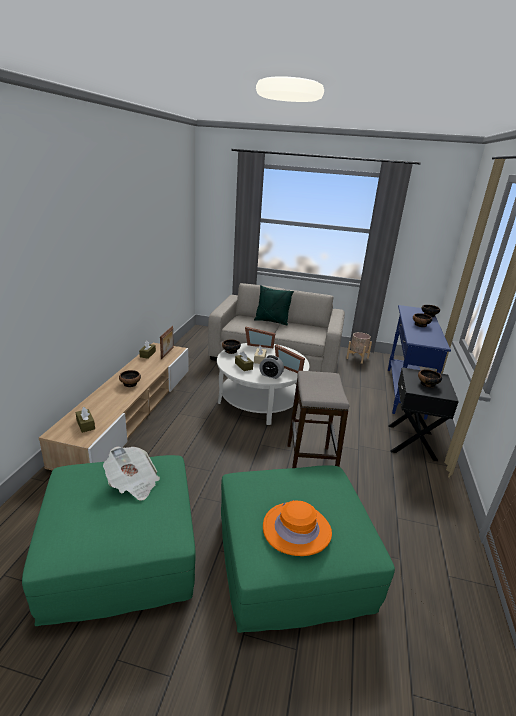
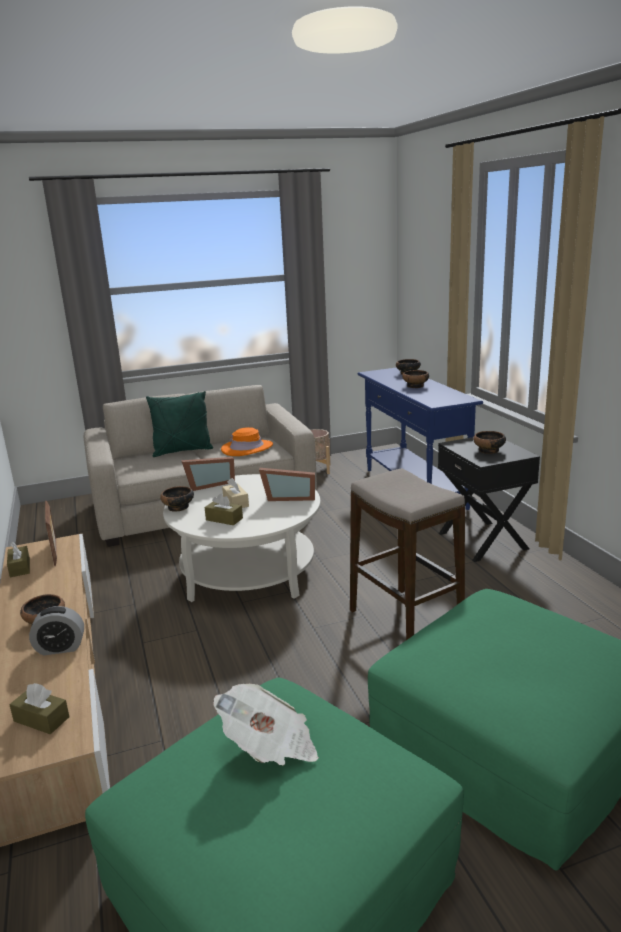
camera: 30 degrees left, 5 degrees down
(270, 375) = (278, 516): alarm clock -> alarm clock (60, 648)
(296, 529) = (548, 677): orange hat -> orange hat (247, 448)

